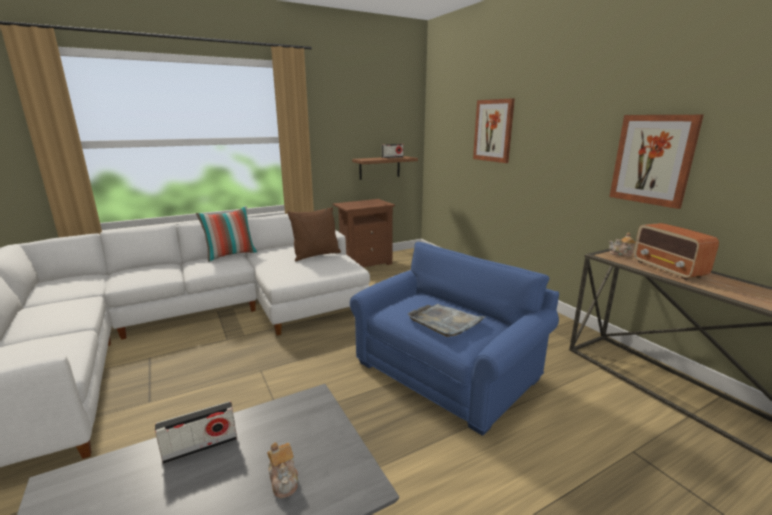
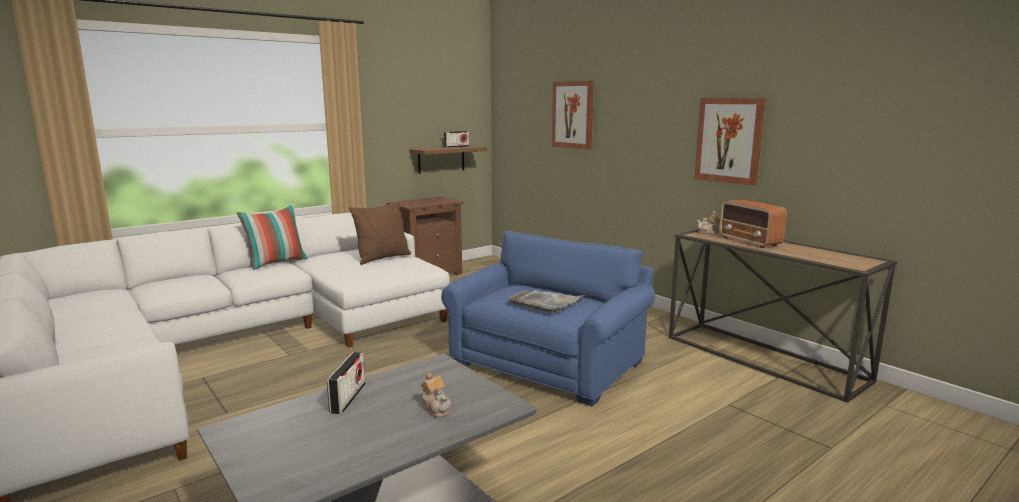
camera: 10 degrees left, 5 degrees down
(200, 447) = (348, 398): radio -> radio turned 45 degrees counterclockwise

